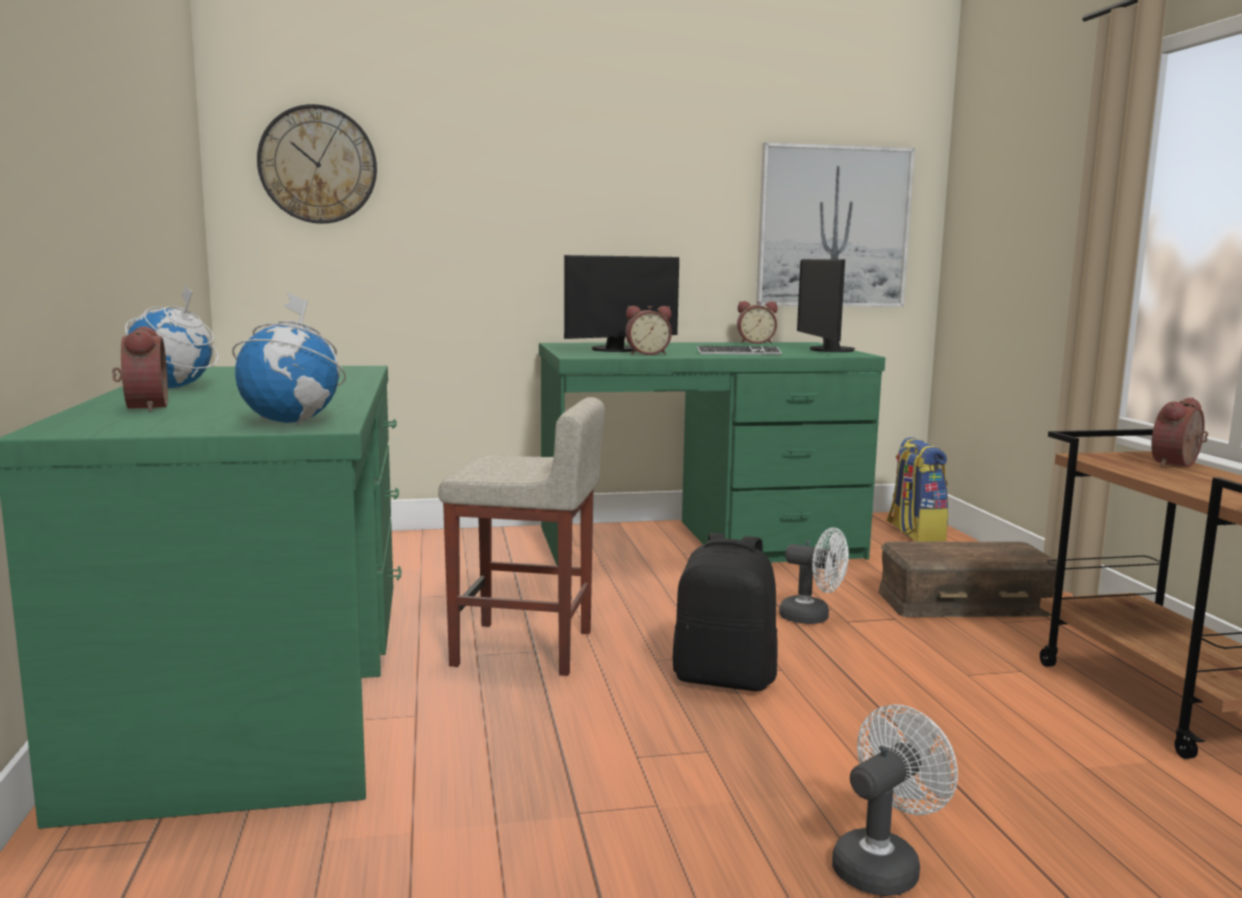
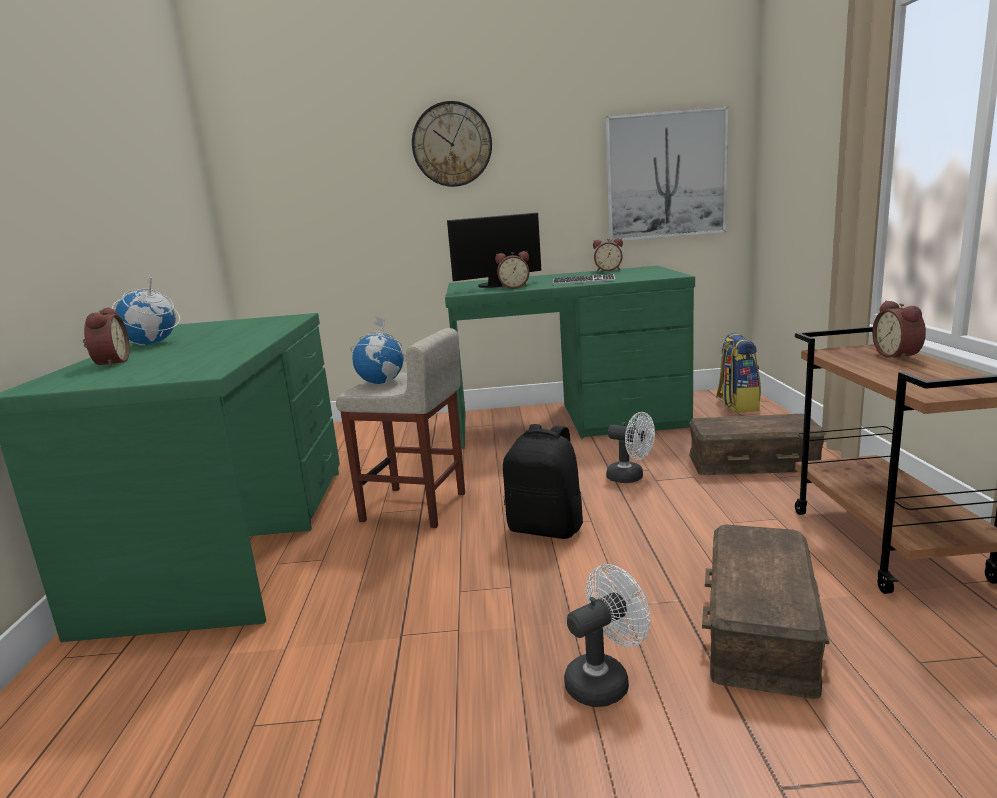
camera: 10 degrees right, 5 degrees up
(292, 422) = (188, 370): globe -> globe (382, 382)
(318, 165) = (283, 170): wall clock -> wall clock (452, 144)
(827, 350) = (655, 273): monitor -> none
(1056, 799) = (762, 627): none -> brown storage box
(1178, 465) = (899, 356): alarm clock -> alarm clock turned 60 degrees counterclockwise

